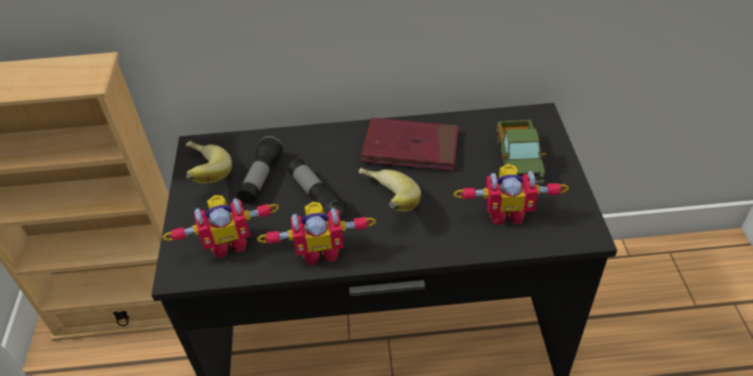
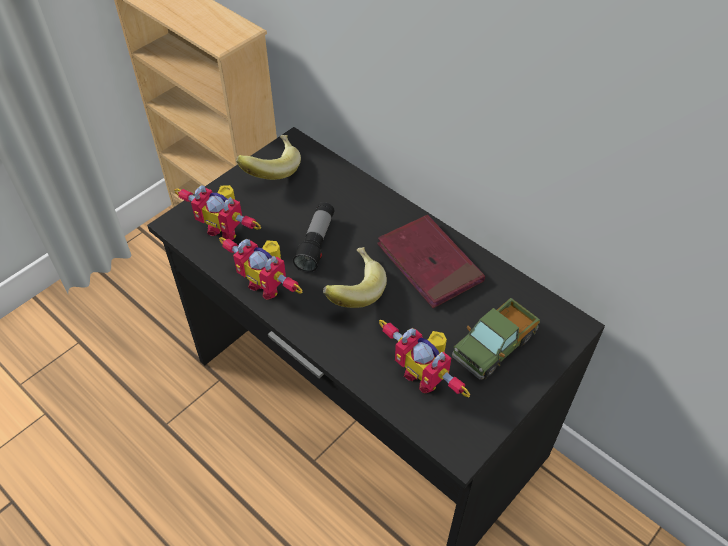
camera: 45 degrees right, 5 degrees up
(261, 178) = (301, 200): flashlight -> none

